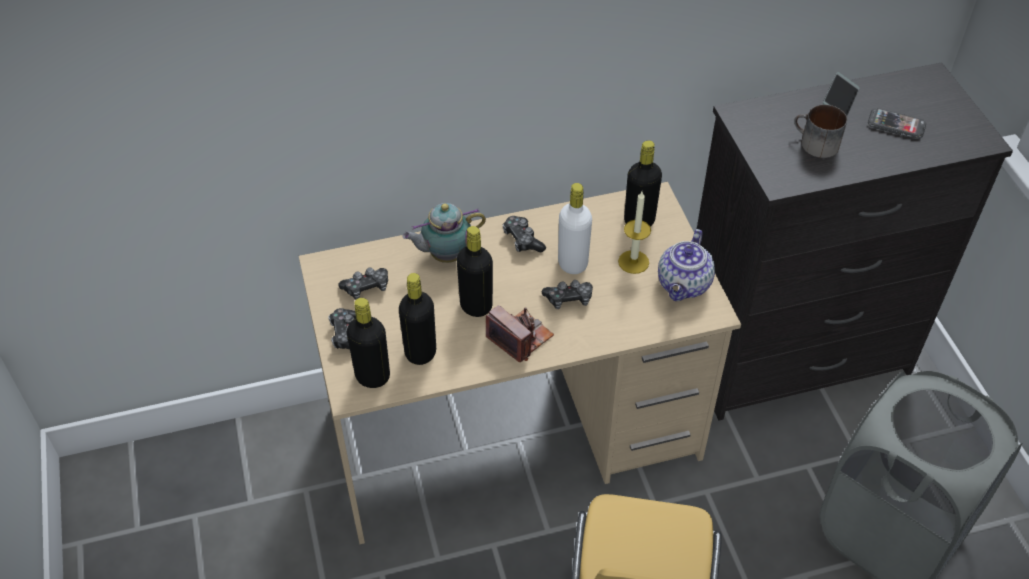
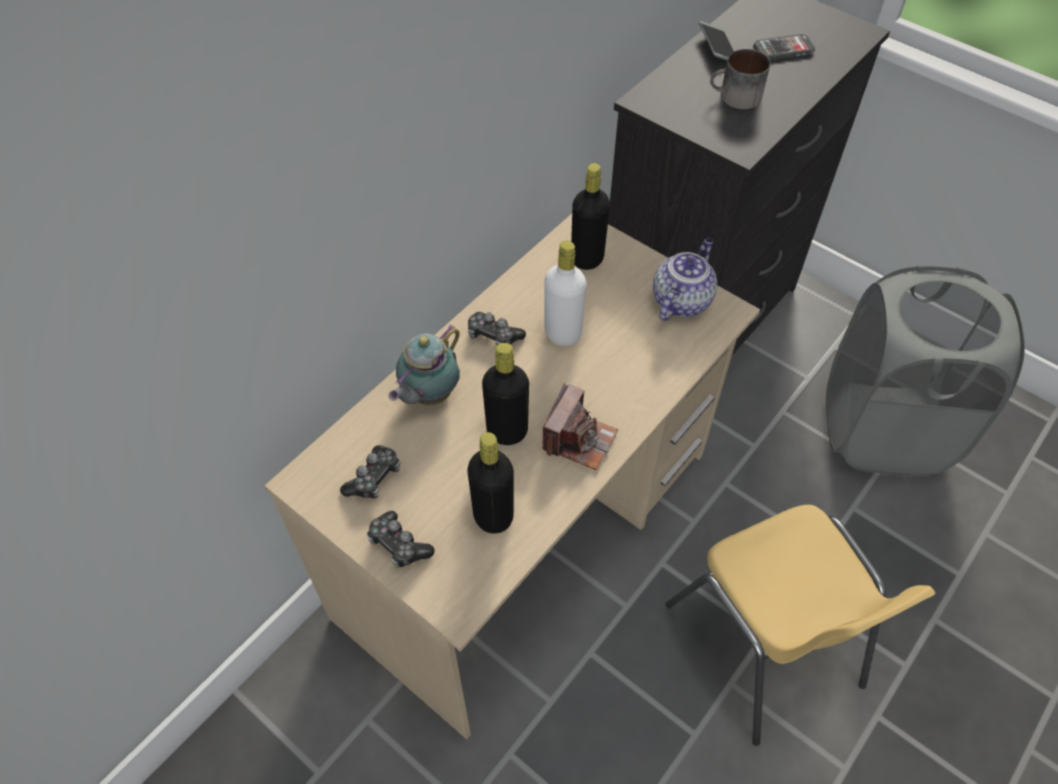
camera: 35 degrees left, 5 degrees up
(372, 376) = (465, 574): black bottle -> none
(520, 337) = (578, 439): camera -> camera turned 105 degrees clockwise
(569, 299) = (590, 372): game controller -> none
(633, 262) = (617, 301): candle -> none
(684, 285) = (681, 300): teapot -> teapot turned 135 degrees counterclockwise

